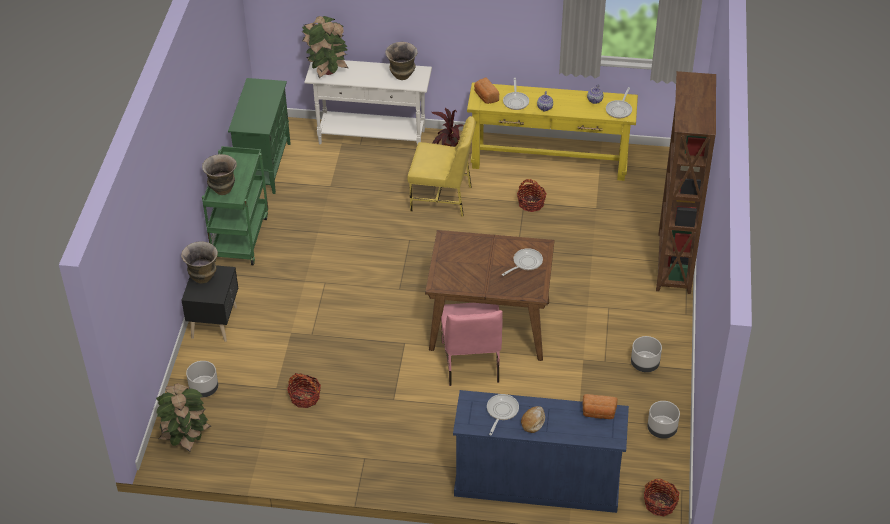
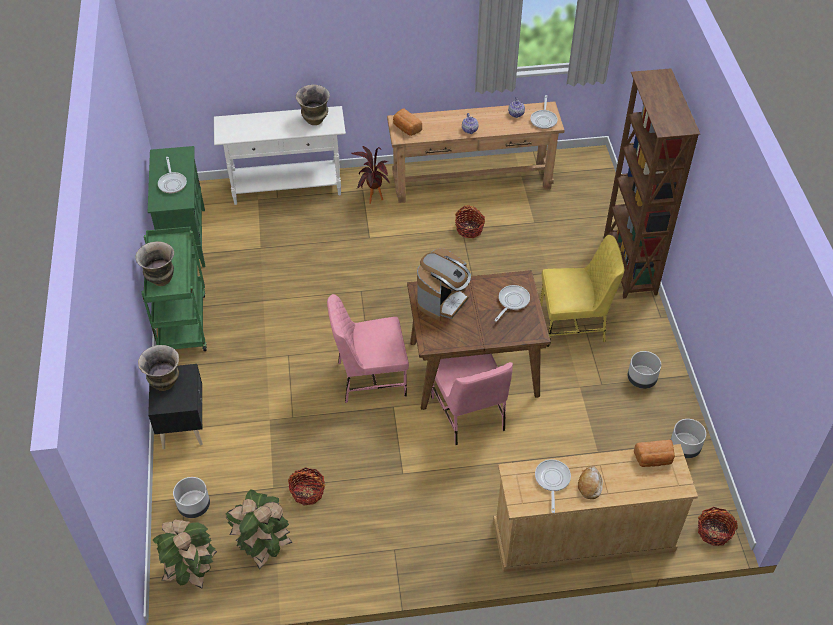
camera: 15 degrees left, 5 degrees up
(326, 70) = (234, 127): potted plant -> potted plant (263, 546)
(392, 315) = (370, 377): none -> pink chair
(442, 198) = (379, 240): yellow chair -> yellow chair (573, 324)
(463, 251) = (443, 300): none -> coffee machine
(516, 101) = (438, 128): frying pan -> frying pan (172, 183)
(536, 483) = (582, 537): blue dresser -> beige dresser
(549, 161) = (472, 182): yellow console table -> brown console table

